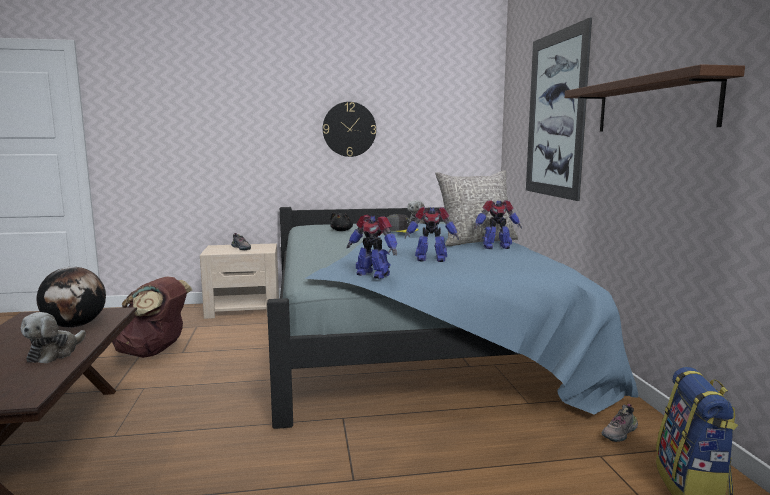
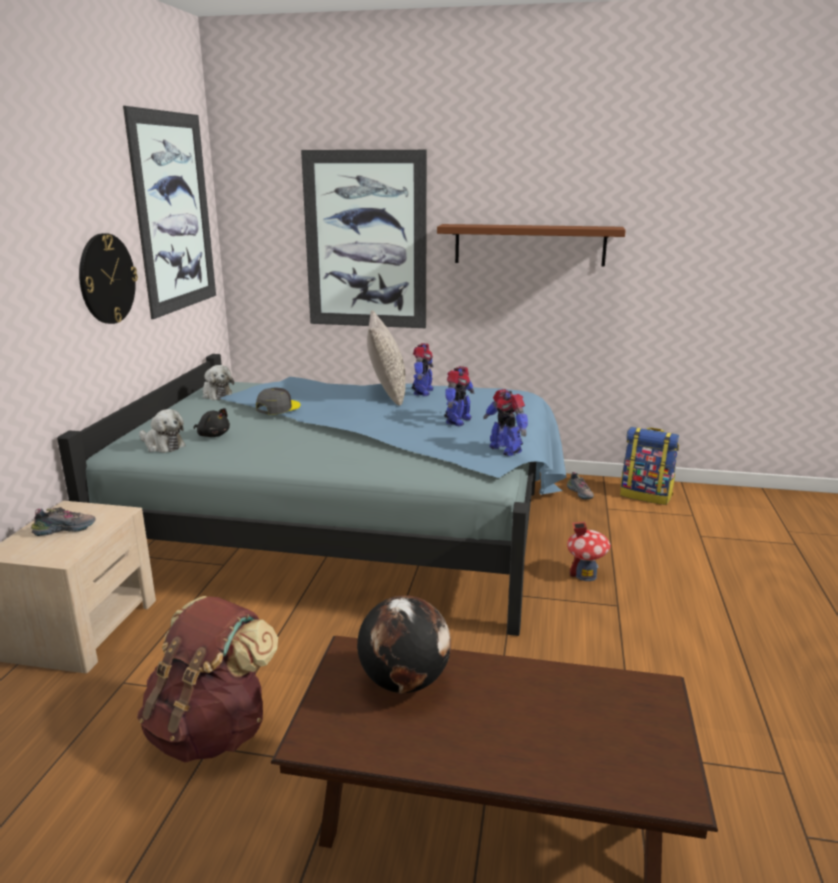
camera: 70 degrees left, 10 degrees up
(55, 353) = (519, 686): plush toy -> plush toy (162, 445)
(373, 274) = (505, 449): toy robot -> toy robot turned 90 degrees clockwise
(408, 454) = (585, 575): none -> toy house
(438, 96) = (174, 213): none -> picture

